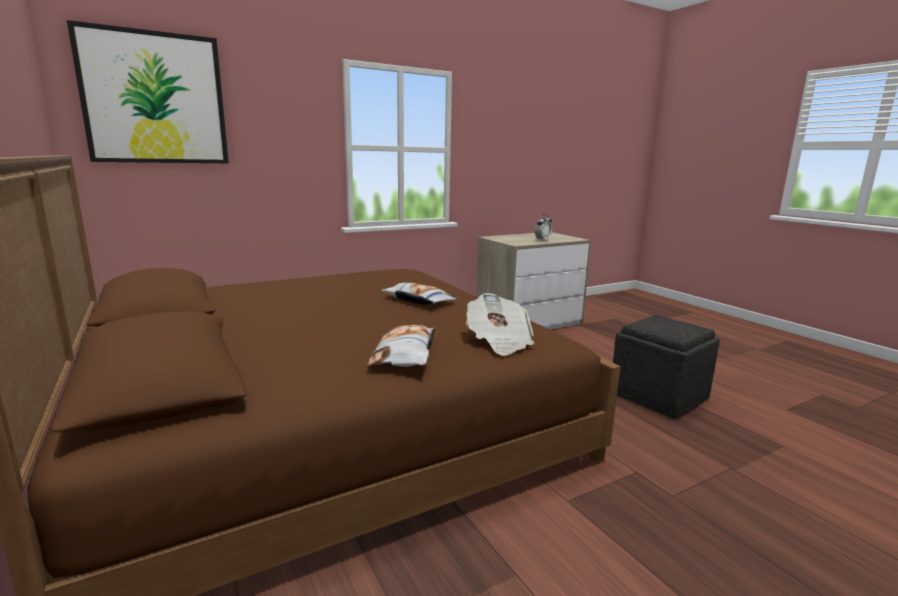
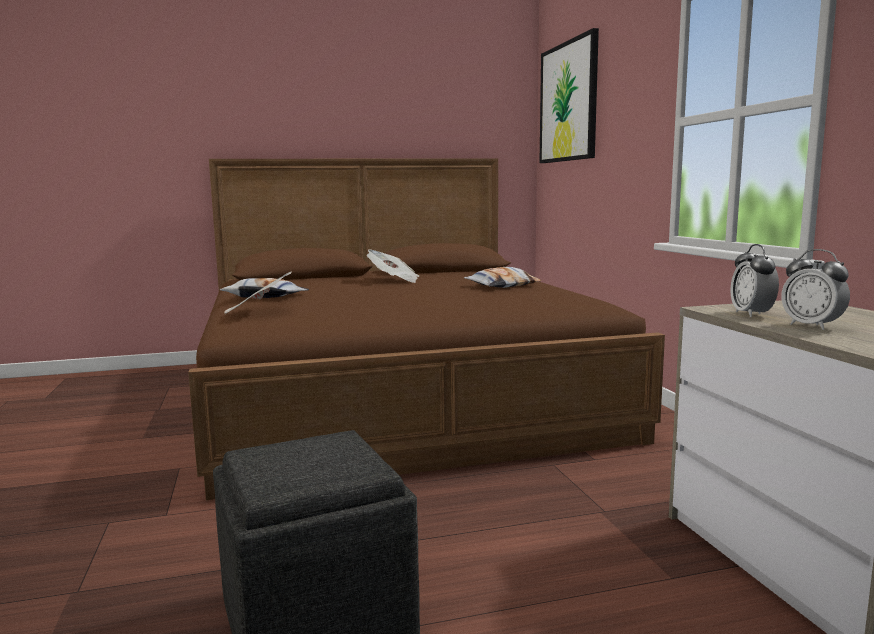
camera: 105 degrees right, 5 degrees down
(283, 314) = (394, 280): none -> newspaper
(419, 301) = (410, 301): pillow -> pillow (503, 285)
(525, 242) = (751, 314): none -> alarm clock

